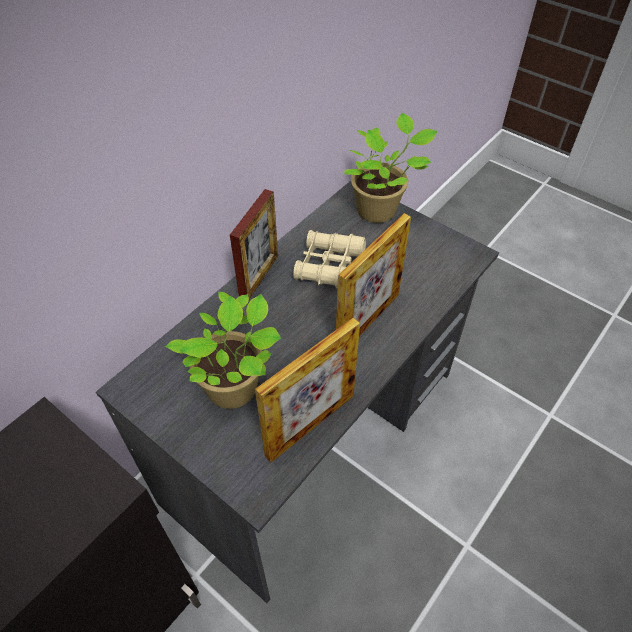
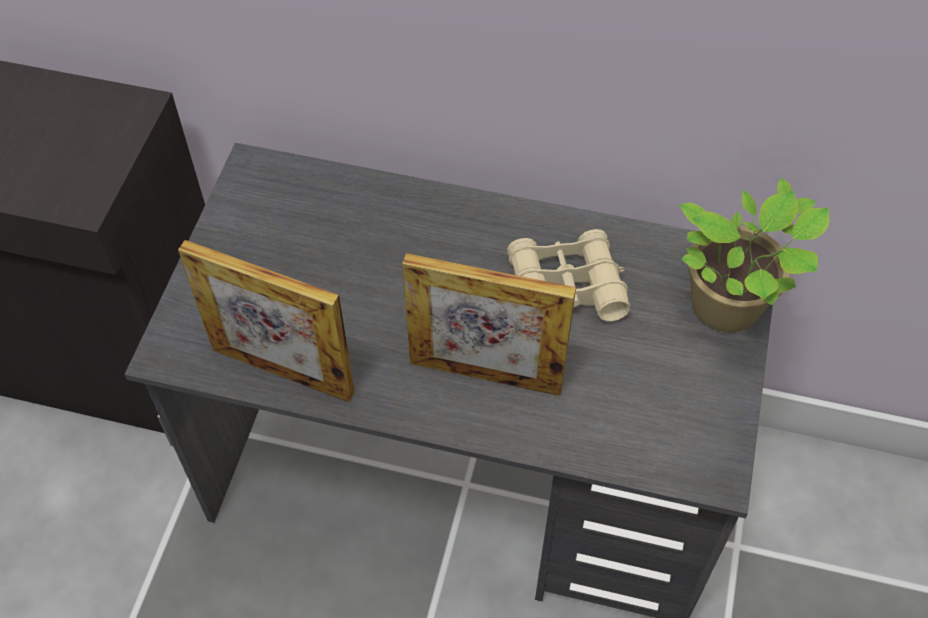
camera: 65 degrees right, 5 degrees up
(236, 389) = (299, 271): potted plant -> none
(259, 276) = (495, 216): picture frame -> none

